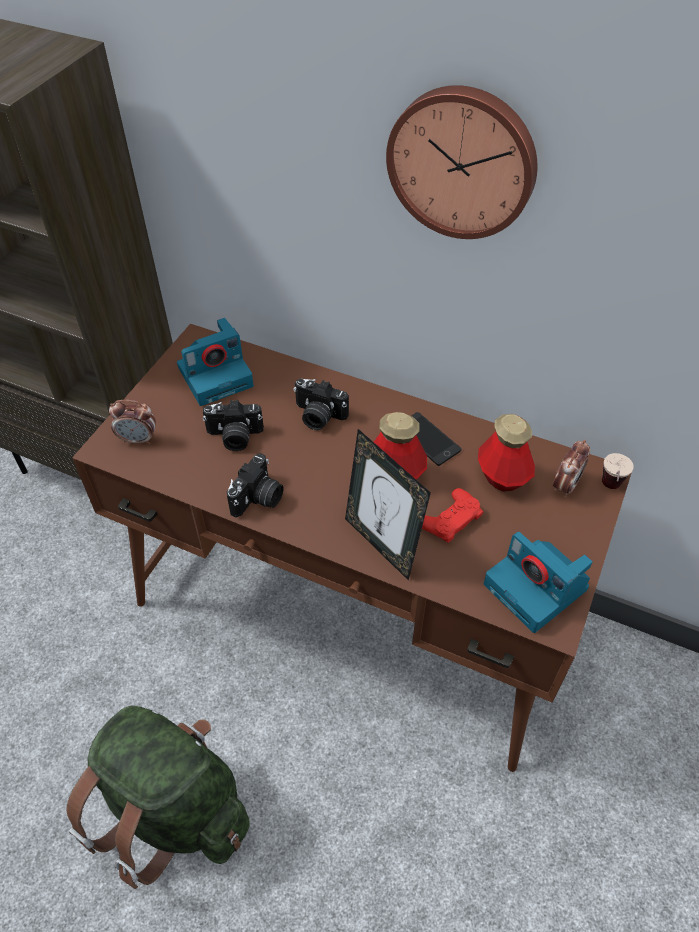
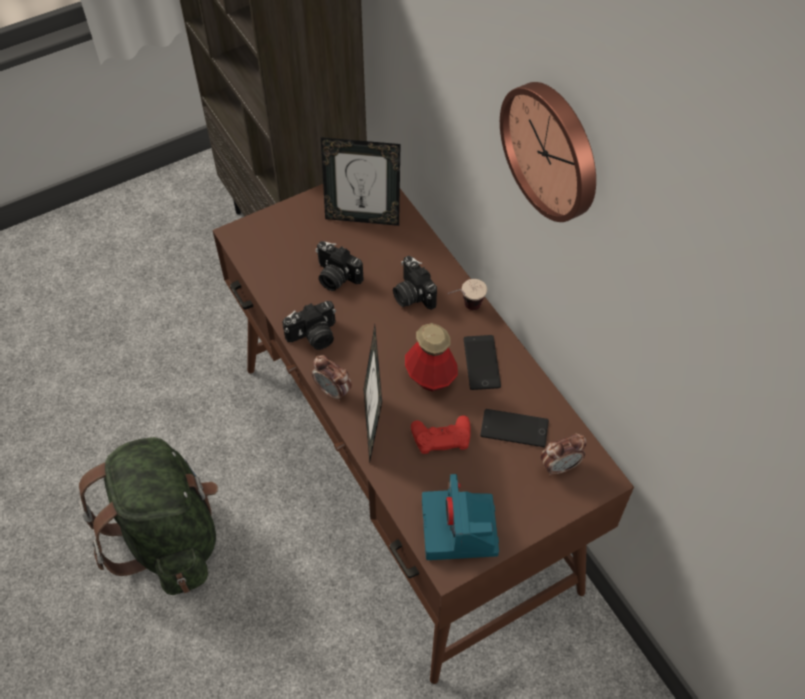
camera: 35 degrees right, 5 degrees up
(138, 439) = (267, 240): alarm clock -> alarm clock (333, 391)
(216, 375) = (362, 217): camera -> picture frame
(502, 477) = (514, 428): bottle -> phone
(609, 490) = (593, 492): cup -> cup (464, 308)

